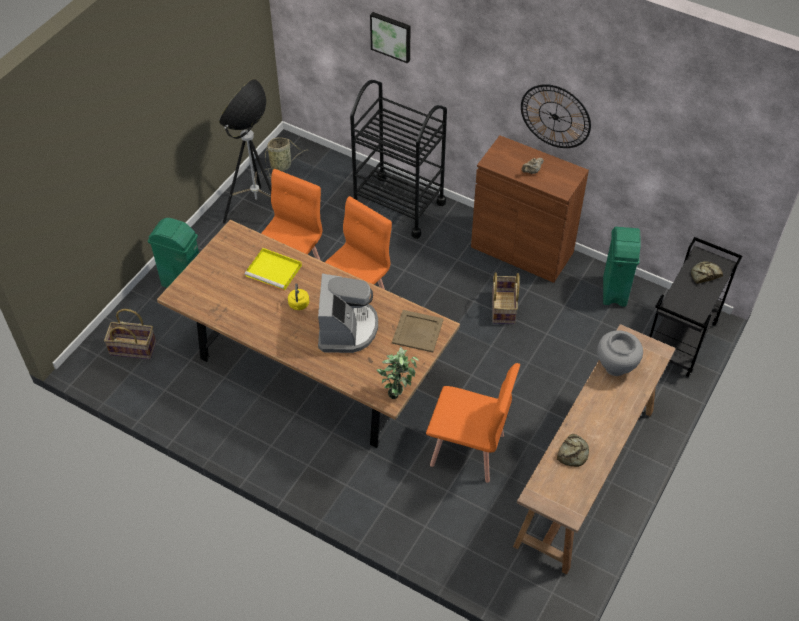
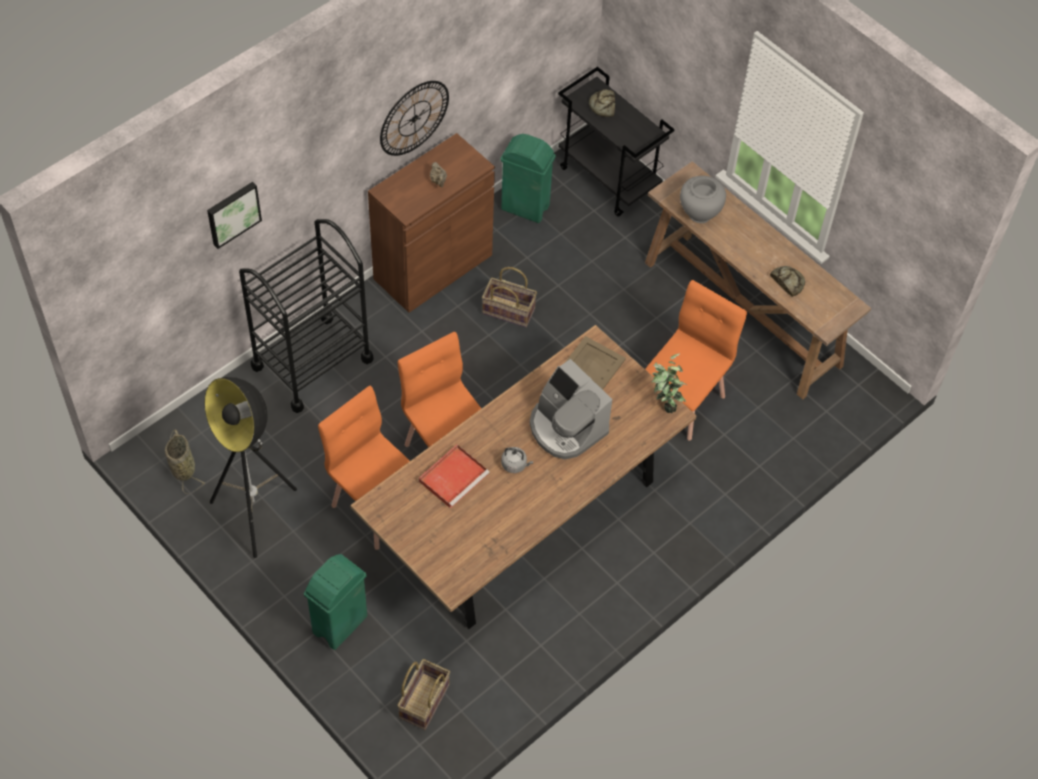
camera: 75 degrees left, 5 degrees up
(274, 271) = (454, 476): yellow tray -> red tray
(299, 305) = (515, 465): yellow kettle -> grey kettle
(347, 329) = (566, 427): coffee machine -> coffee machine turned 150 degrees counterclockwise

